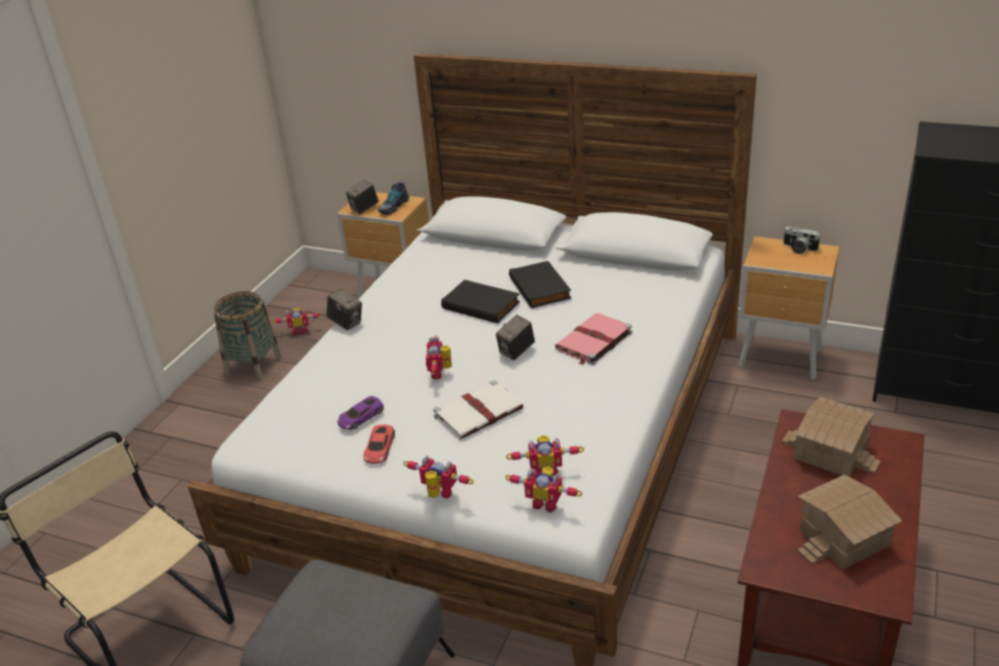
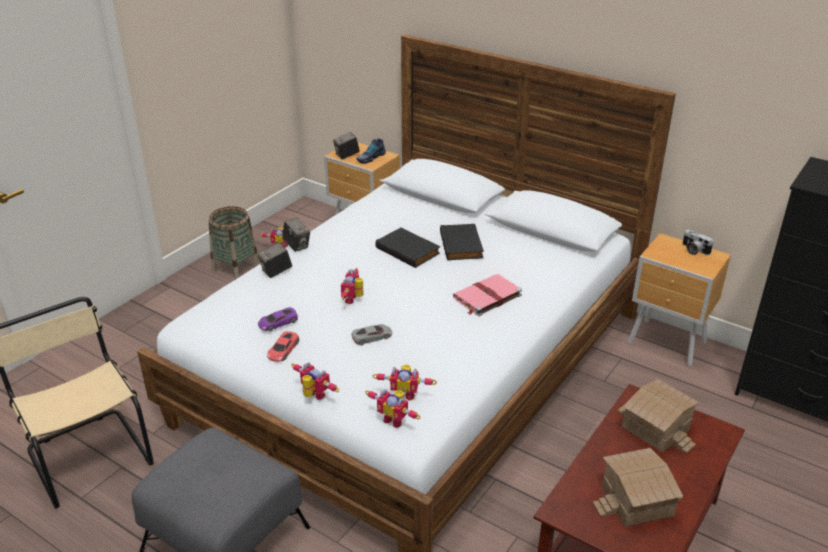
camera: 10 degrees right, 0 degrees up
(479, 412) = (372, 337): white book -> grey toy car
(516, 352) = (420, 294): camera -> camera (276, 272)

